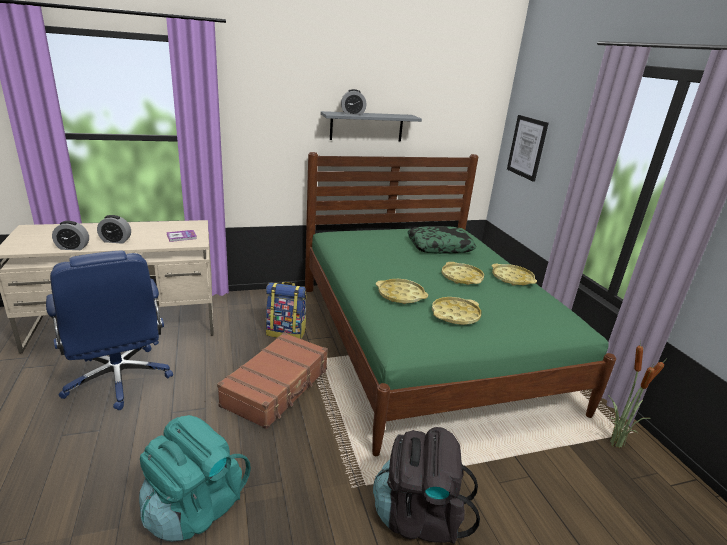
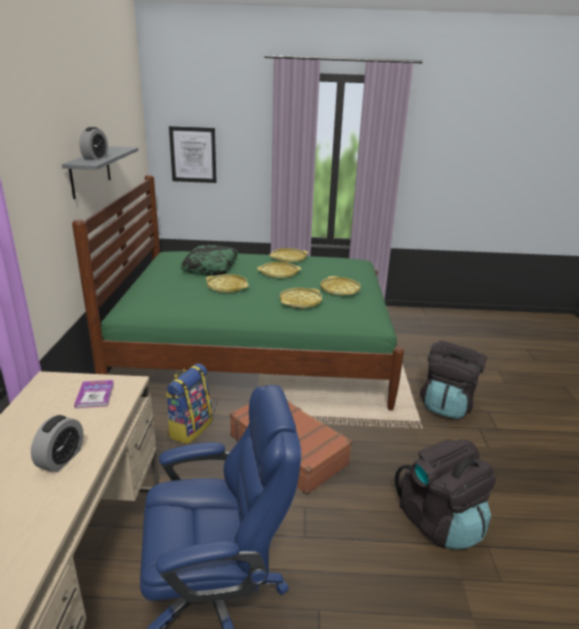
camera: 70 degrees left, 0 degrees up
(73, 247) = (57, 509): alarm clock -> none
(194, 508) = (440, 521): turquoise backpack -> black backpack
(400, 258) = (227, 287): none -> yellow tray
(615, 442) = (392, 318): potted plant -> none

